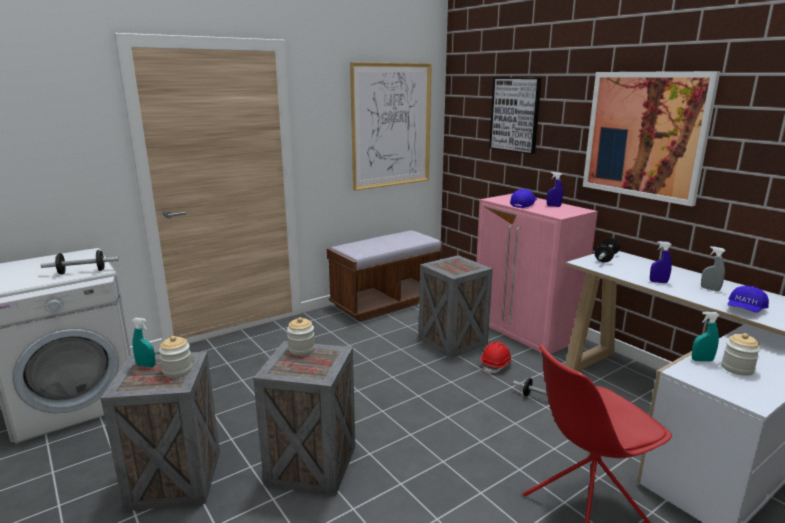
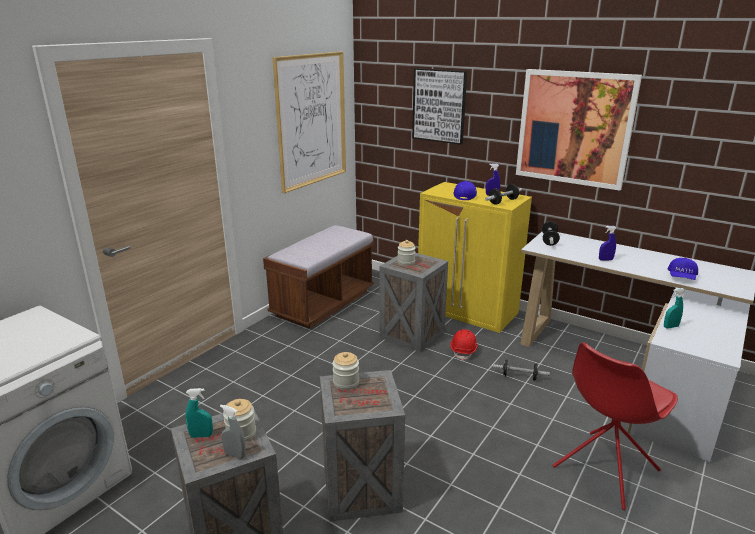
camera: 20 degrees left, 5 degrees up
(82, 272) = (59, 342): dumbbell -> dumbbell (503, 201)
(525, 329) = (467, 310): pink cabinet -> yellow cabinet
(710, 289) = (645, 261): grey spray bottle -> grey spray bottle (235, 455)
(737, 368) = (697, 329): jar -> jar (406, 262)

